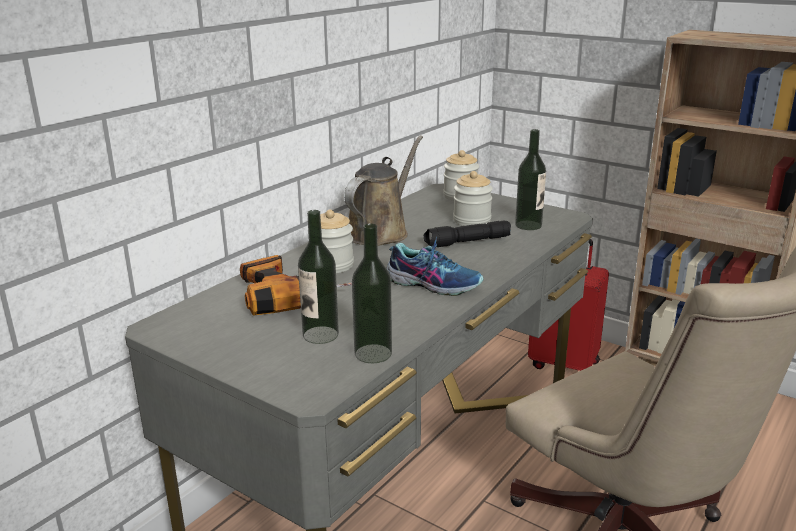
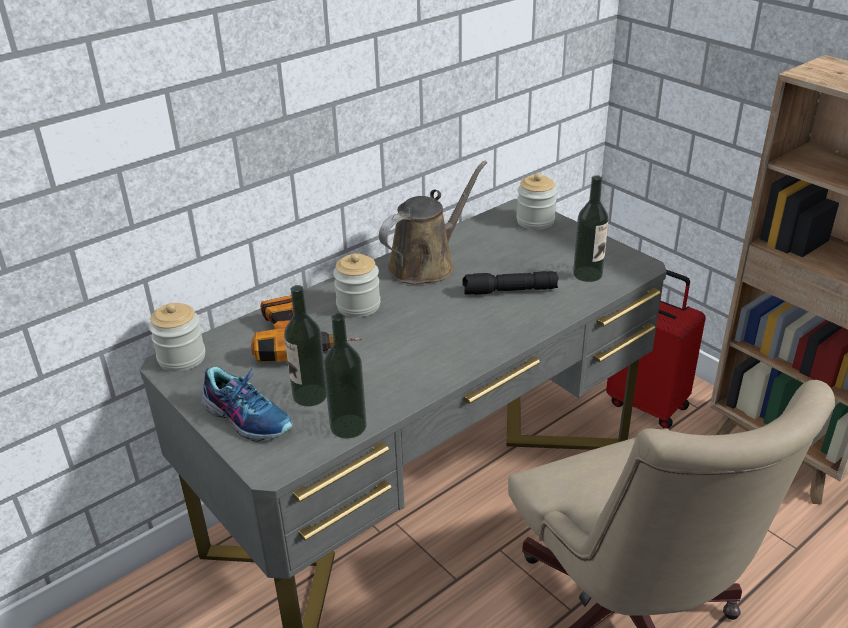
camera: 15 degrees right, 10 degrees up
(433, 283) = (447, 344): shoe -> shoe (247, 417)
(472, 220) = (529, 259): jar -> jar (182, 358)

